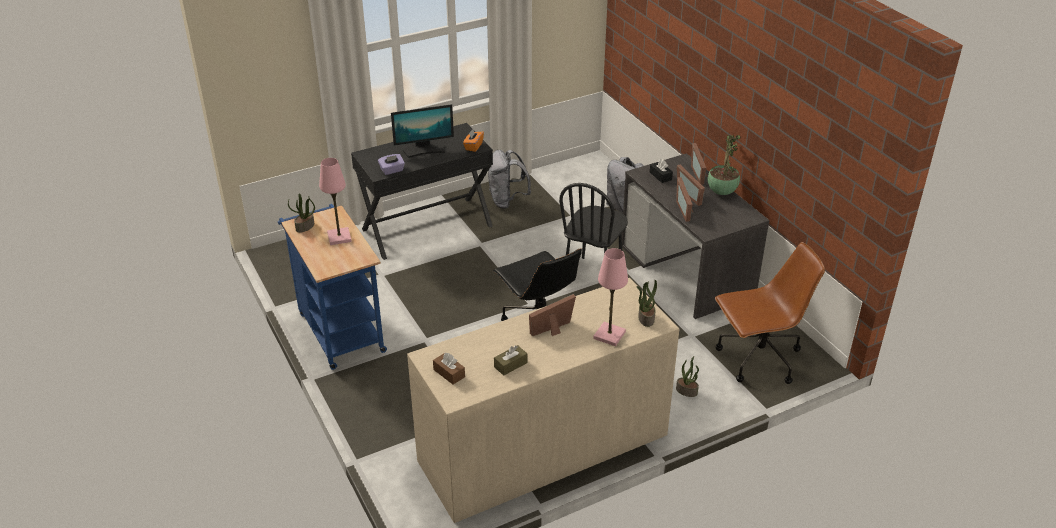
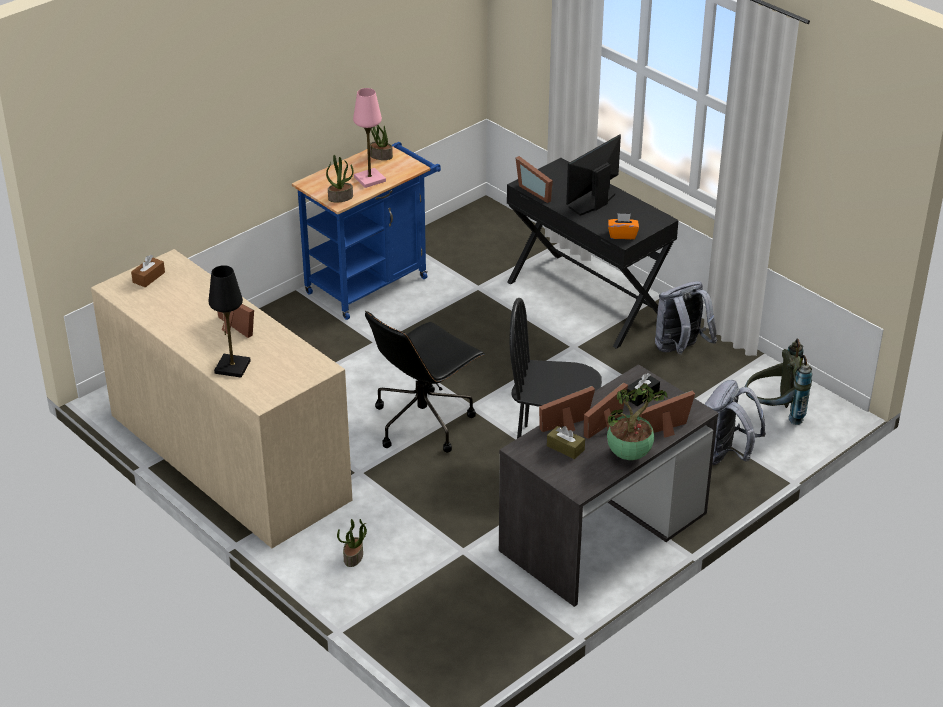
camera: 75 degrees right, 0 degrees up
(392, 170) = (536, 191): purple tissue box -> picture frame
(424, 150) = (593, 203): monitor -> monitor turned 75 degrees clockwise
(510, 365) = (169, 311): brown tissue box -> brown tissue box (565, 448)
(589, 181) = (773, 412): none -> grey backpack
(609, 335) = (232, 367): pink table lamp -> black table lamp
(645, 318) = (270, 389): potted plant -> potted plant (340, 197)
(757, 359) = (436, 617): brown office chair -> none

